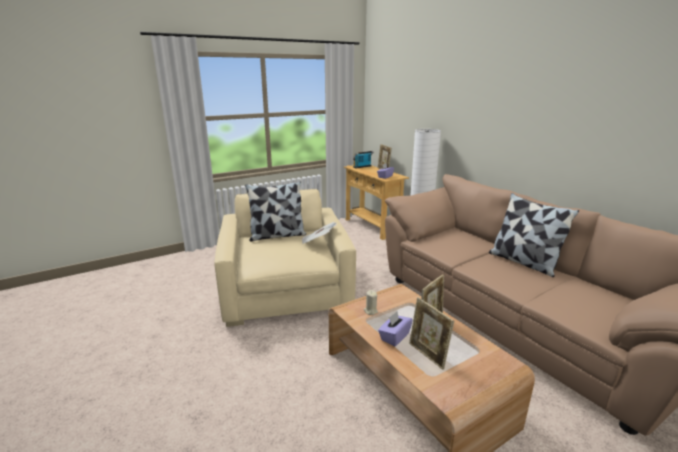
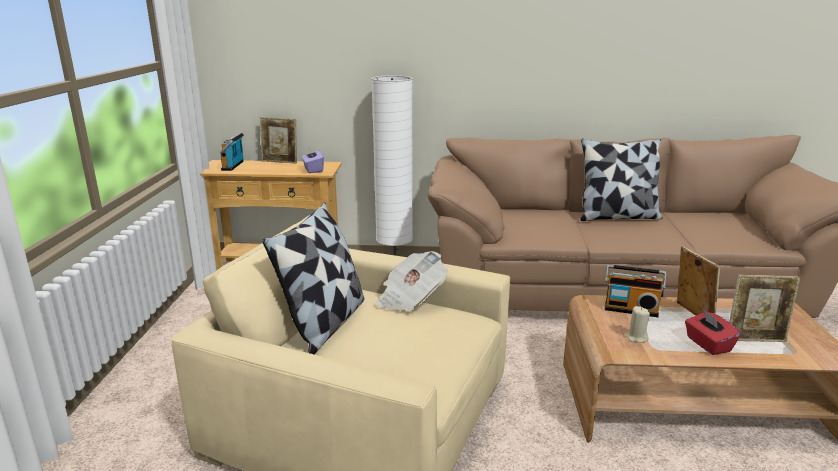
camera: 55 degrees left, 0 degrees up
(394, 337) = (708, 344): purple tissue box -> red tissue box
(406, 302) = (631, 309): none -> radio

